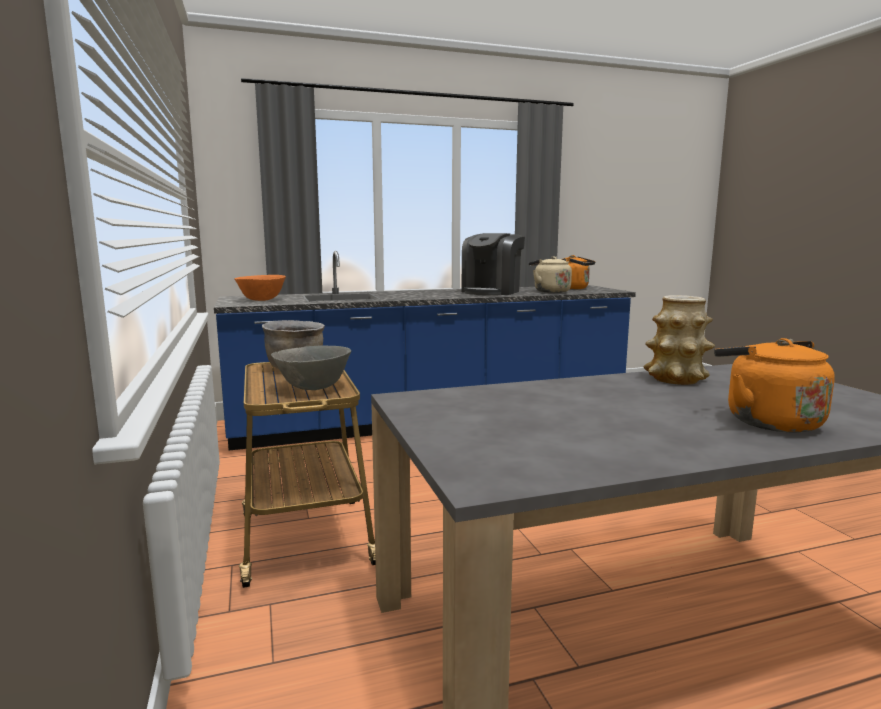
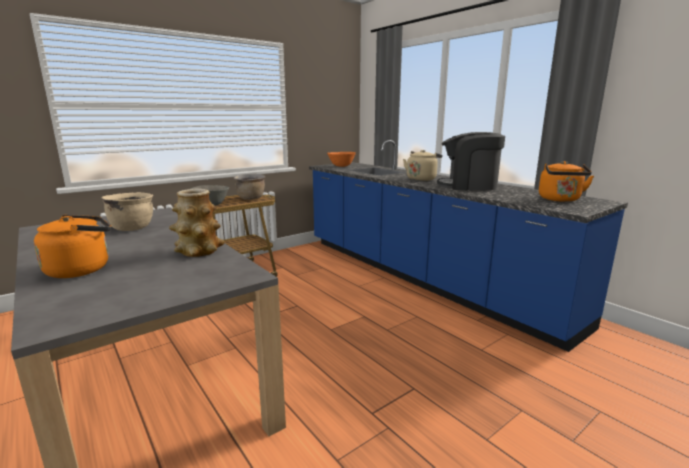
camera: 70 degrees right, 5 degrees up
(534, 409) = (132, 228): none -> beige cooking pot
(550, 291) = (508, 196): beige kettle -> beige kettle (421, 179)

